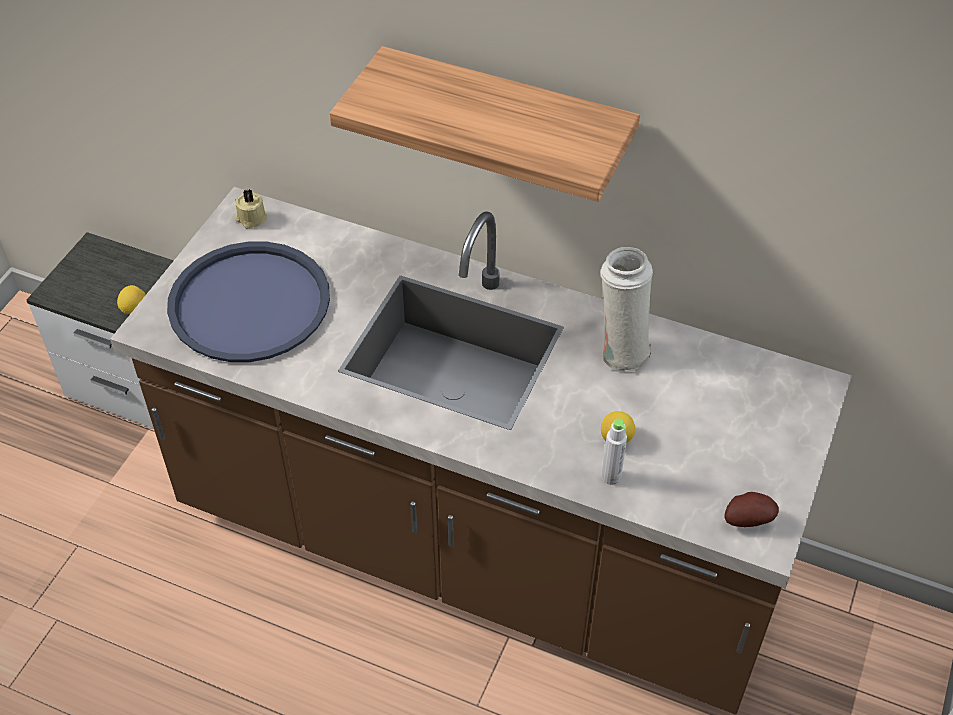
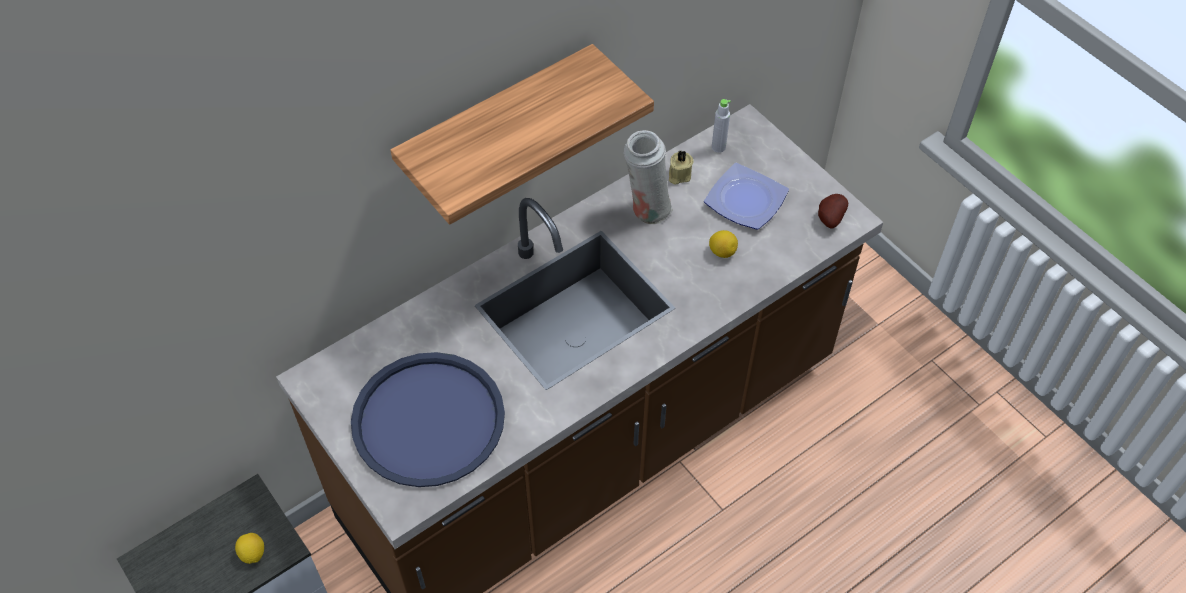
camera: 60 degrees left, 5 degrees up
(251, 219) = (328, 380): beige candle -> beige candle (678, 175)
(611, 477) = (752, 271): grey bottle -> grey bottle (718, 147)
(704, 428) = (743, 201): none -> plate

